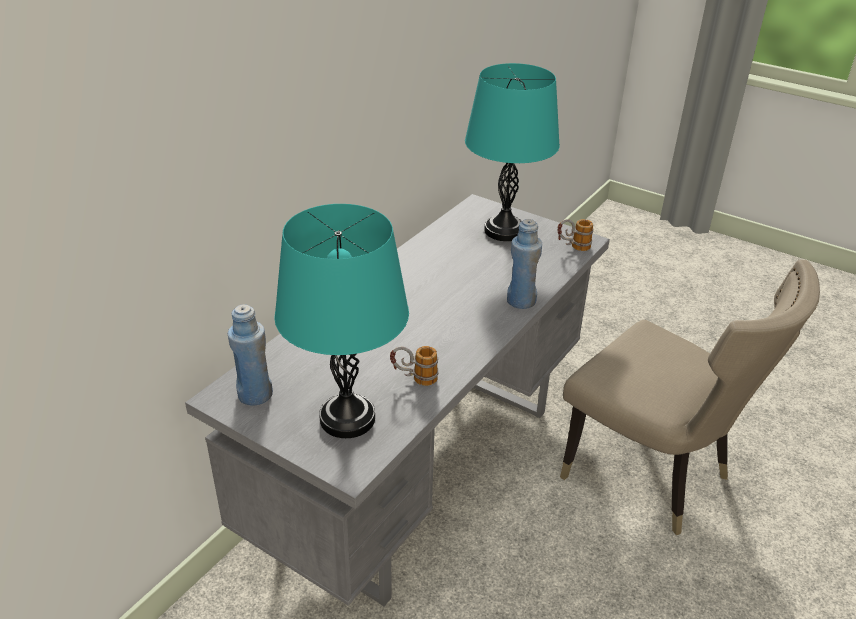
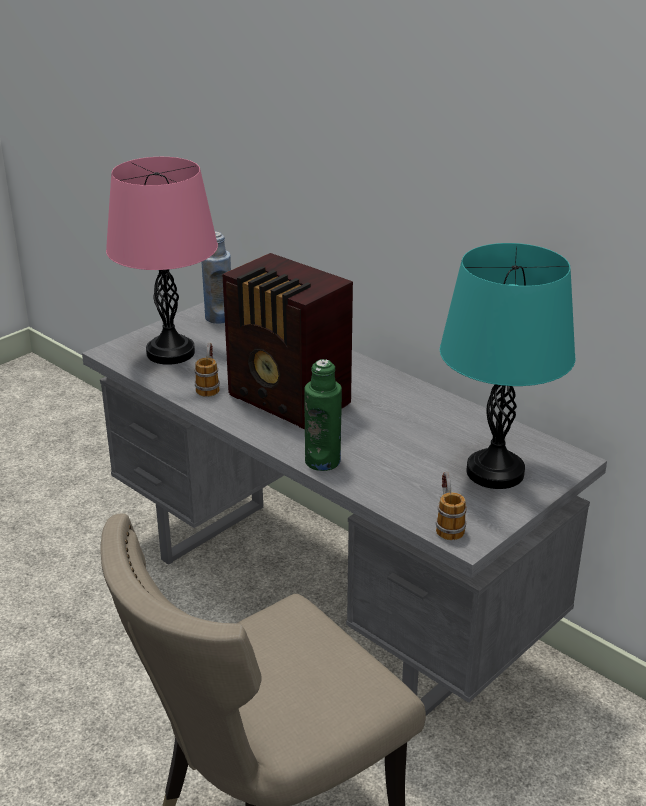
camera: 100 degrees right, 5 degrees down
(347, 418) = (170, 353): turquoise table lamp -> pink table lamp
(433, 326) = (289, 401): none -> radio
(521, 301) = (322, 461): blue bottle -> green bottle

